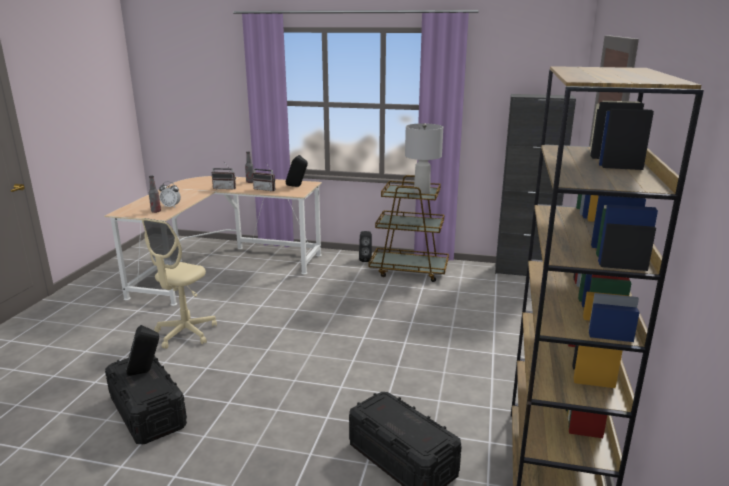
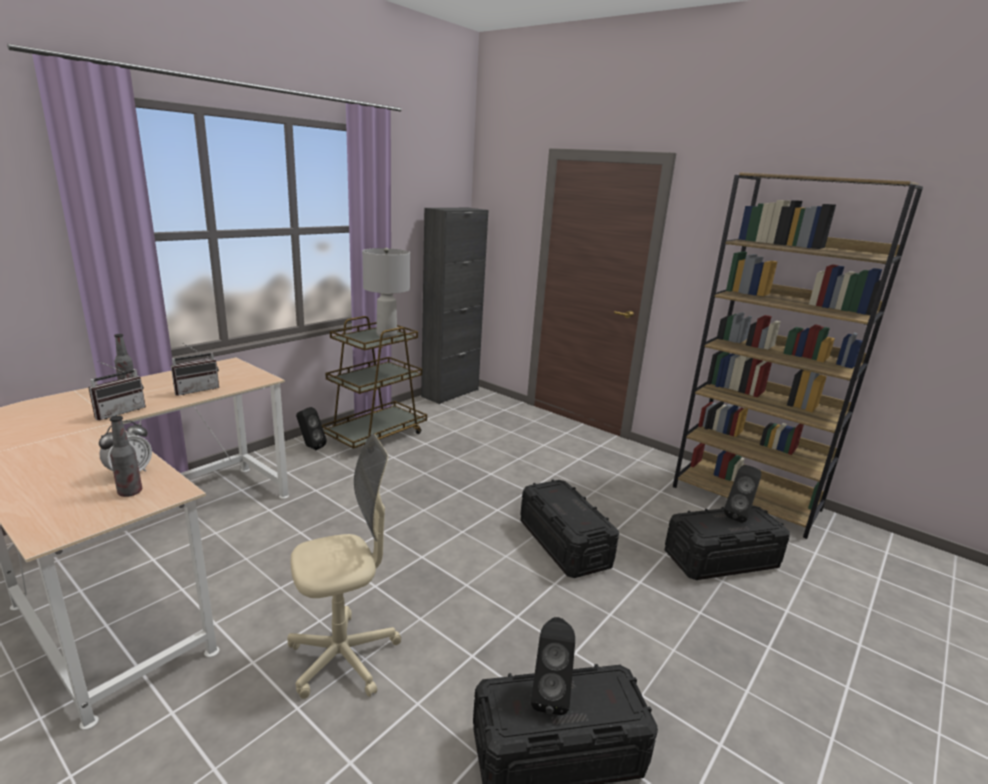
camera: 65 degrees left, 0 degrees up
(185, 333) = (343, 657): beige office chair -> beige office chair turned 75 degrees counterclockwise
(297, 186) = (228, 372): black speaker -> black speaker (739, 516)
(347, 374) = (564, 543): none -> black storage box

